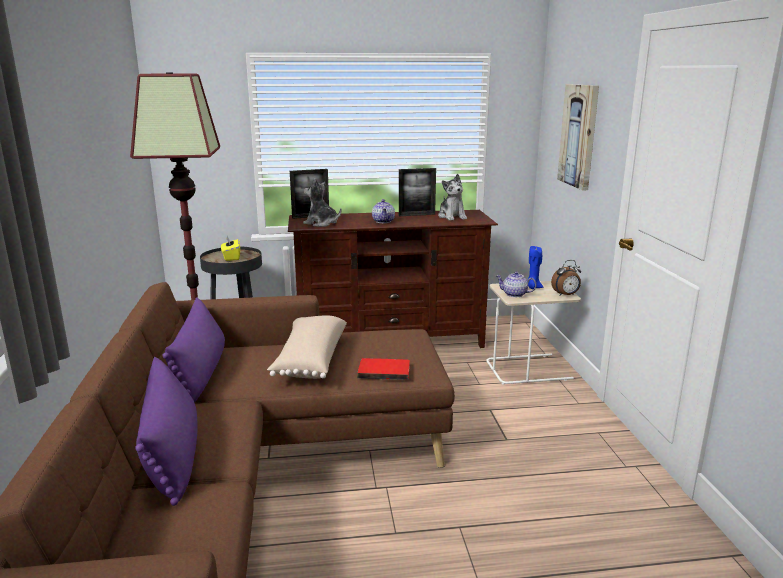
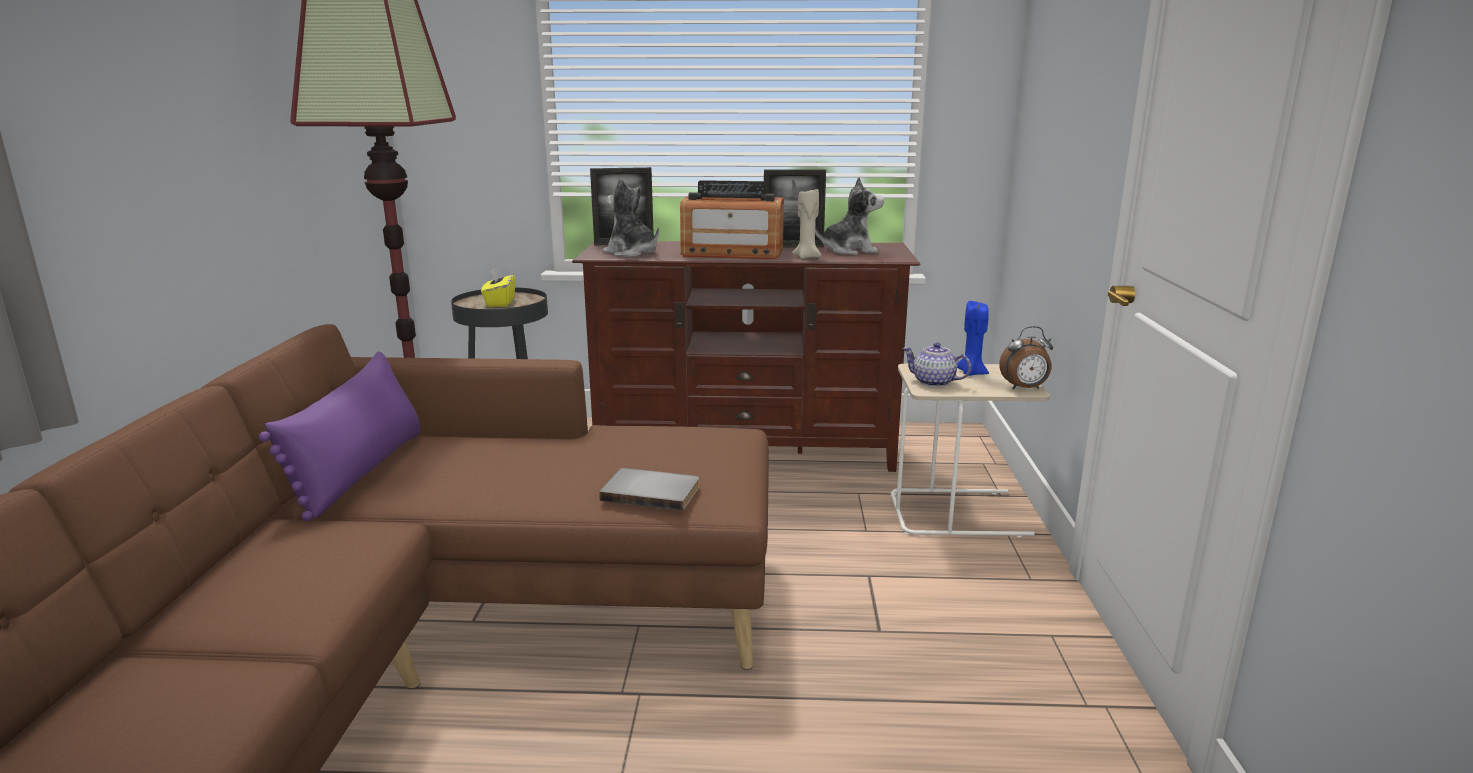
camera: 10 degrees right, 0 degrees up
(173, 454) = (220, 602): purple pillow -> none
(309, 360) = (541, 465): beige pillow -> none
(383, 221) = (732, 253): teapot -> radio
(384, 370) = (652, 492): red book -> grey book
(430, 222) = (807, 257): none -> beige candle
(452, 217) = (849, 251): plush toy -> plush toy turned 90 degrees counterclockwise
(579, 136) = (1066, 111): picture -> none

